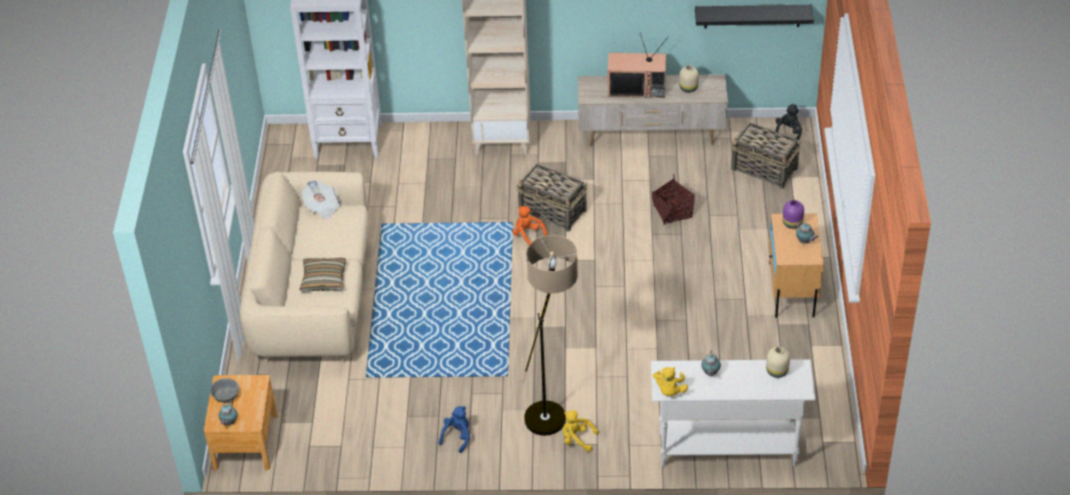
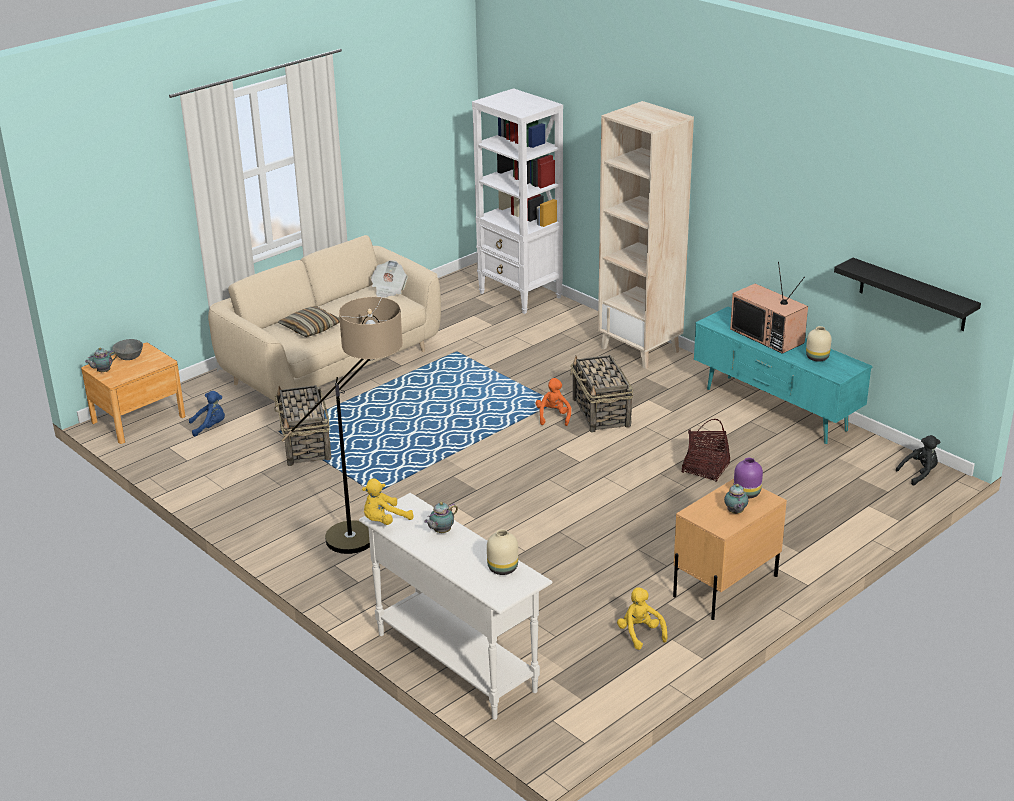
camera: 45 degrees right, 15 degrees down
(457, 436) = (269, 507): blue plush toy -> blue plush toy (210, 427)
(577, 439) = (349, 568): yellow plush toy -> yellow plush toy (640, 633)
(651, 136) = (775, 410): beige tv stand -> turquoise tv stand
(765, 169) = (849, 486): basket -> basket (305, 445)

